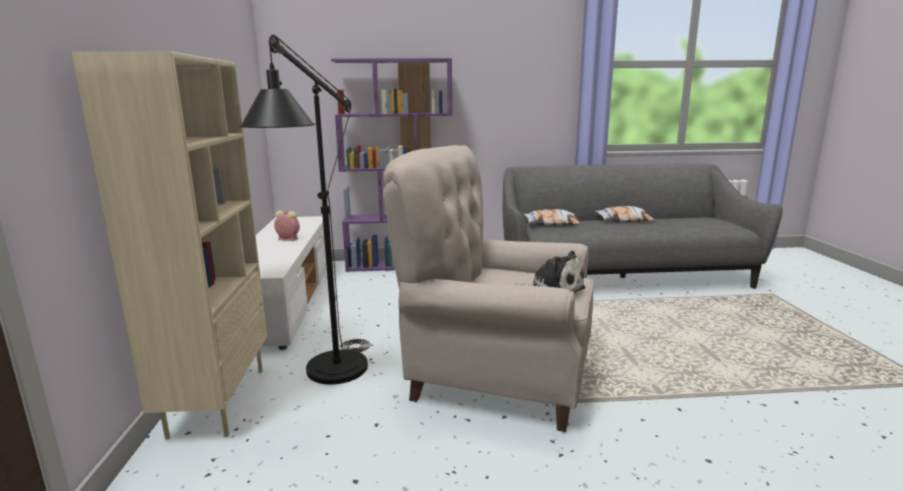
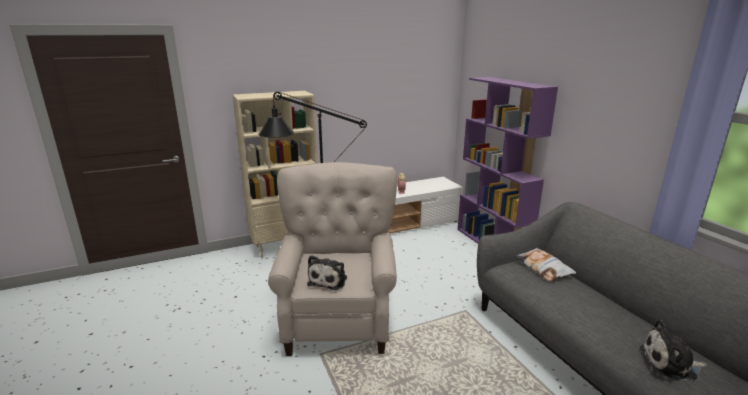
camera: 70 degrees right, 5 degrees up
(624, 220) = (617, 310): pillow -> none
(689, 223) = (671, 364): none -> plush toy

